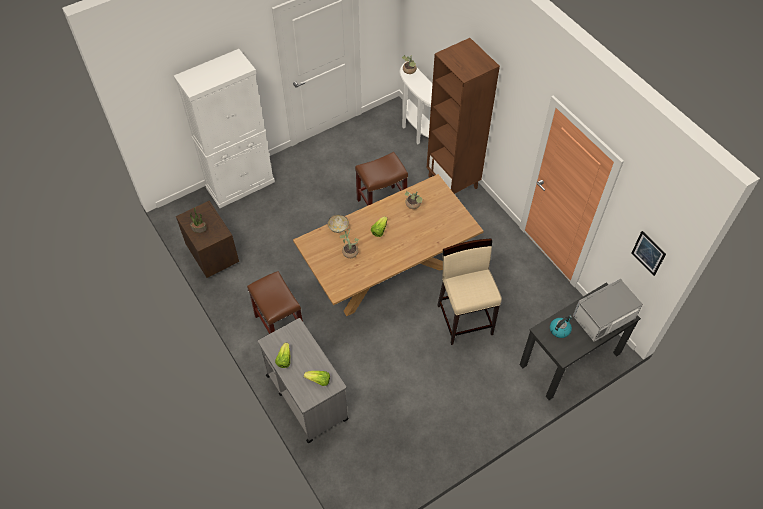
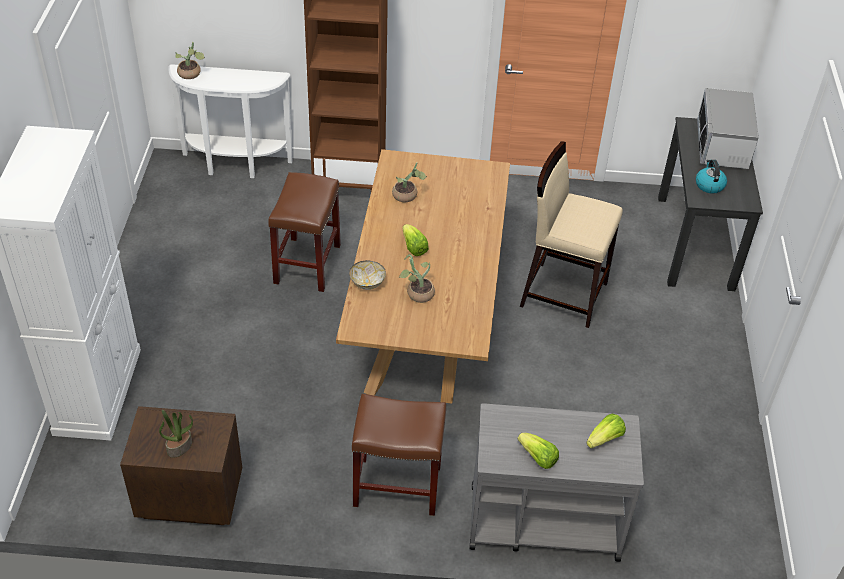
camera: 55 degrees left, 10 degrees down
(648, 253) = (722, 30): picture -> none

